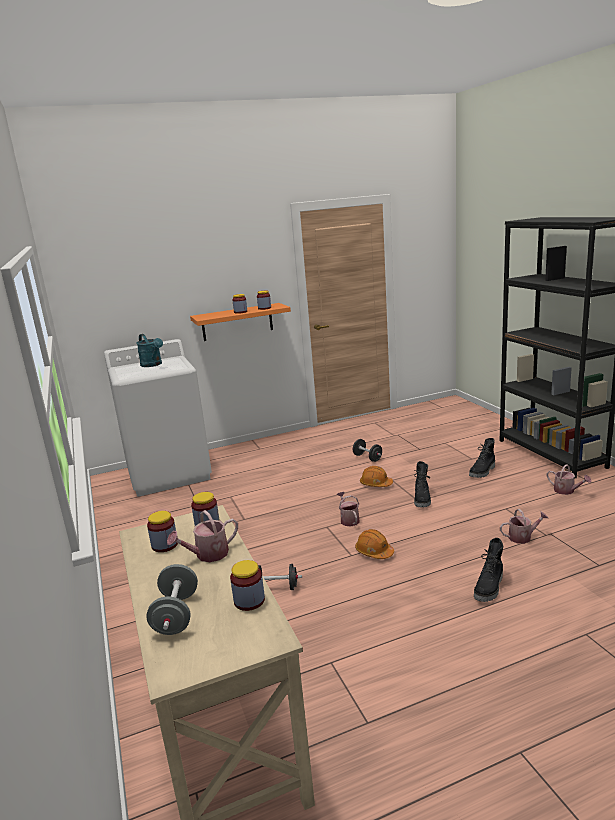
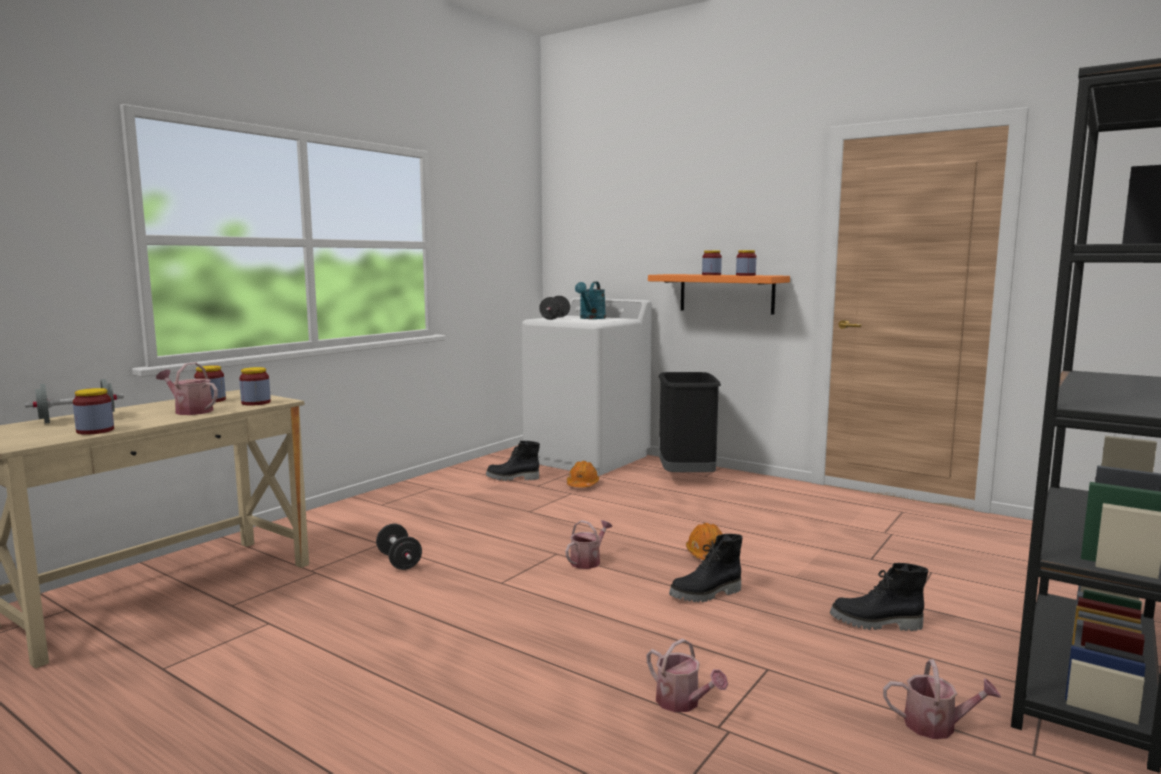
camera: 55 degrees right, 10 degrees down
(254, 454) = (685, 477): none -> black trash can
(367, 458) = (778, 533): black dumbbell -> black dumbbell (555, 318)
(374, 552) = (521, 594): orange hard hat -> orange hard hat (582, 485)
(490, 588) = (492, 698): black boot -> black boot (512, 478)
(567, 491) = (936, 726): watering can -> watering can turned 90 degrees counterclockwise

